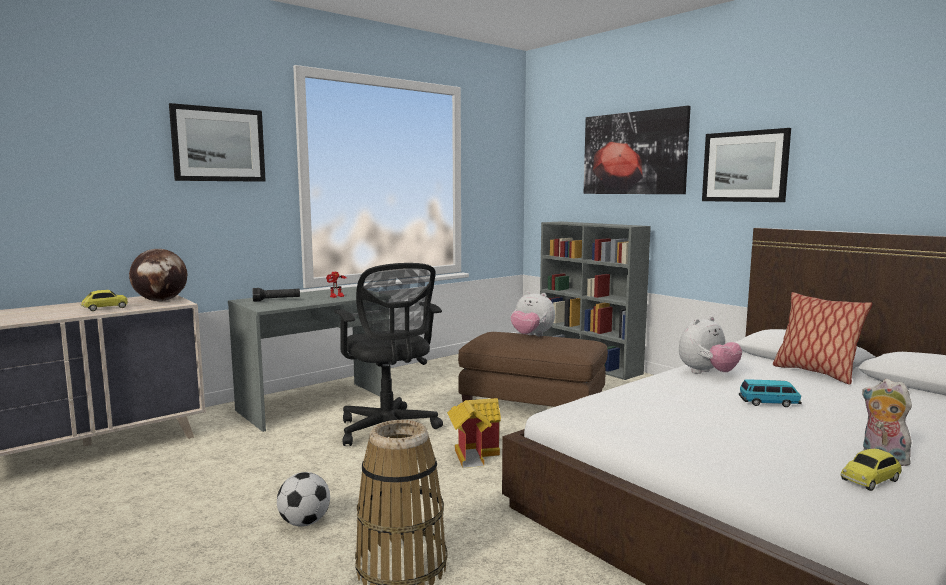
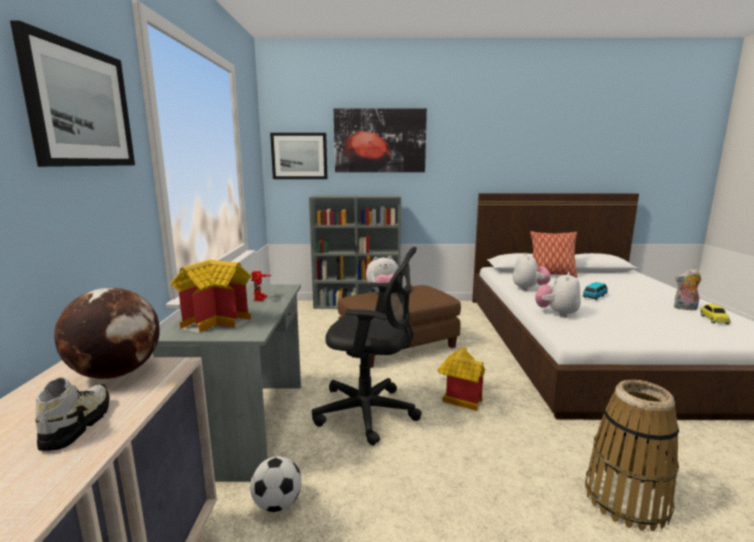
camera: 50 degrees left, 5 degrees up
(105, 308) = (77, 424): toy car -> shoe
(276, 300) = (218, 321): black flashlight -> toy house
(304, 522) = (518, 525): football -> football (277, 504)
(634, 396) = (557, 313): none -> plush toy
(745, 166) = (466, 153): picture -> picture (299, 156)

